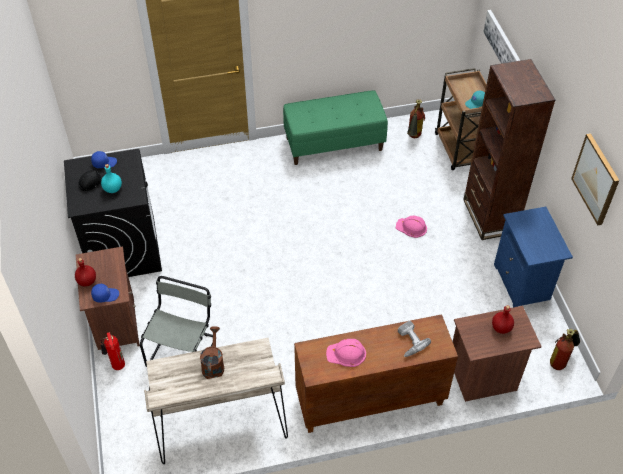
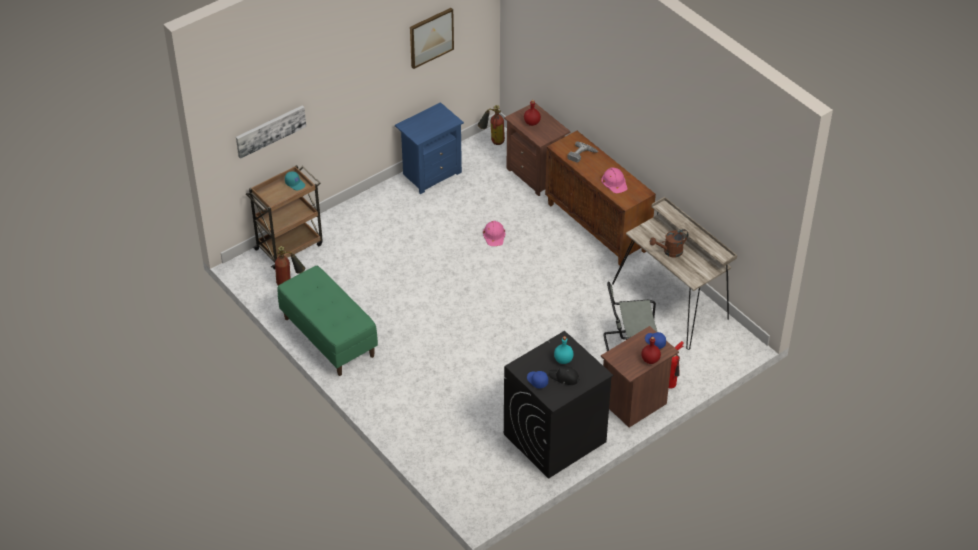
camera: 115 degrees left, 5 degrees down
(411, 227) = (408, 252): pink hard hat -> pink hard hat (494, 235)
(489, 216) = (366, 208): brown bookcase -> none

